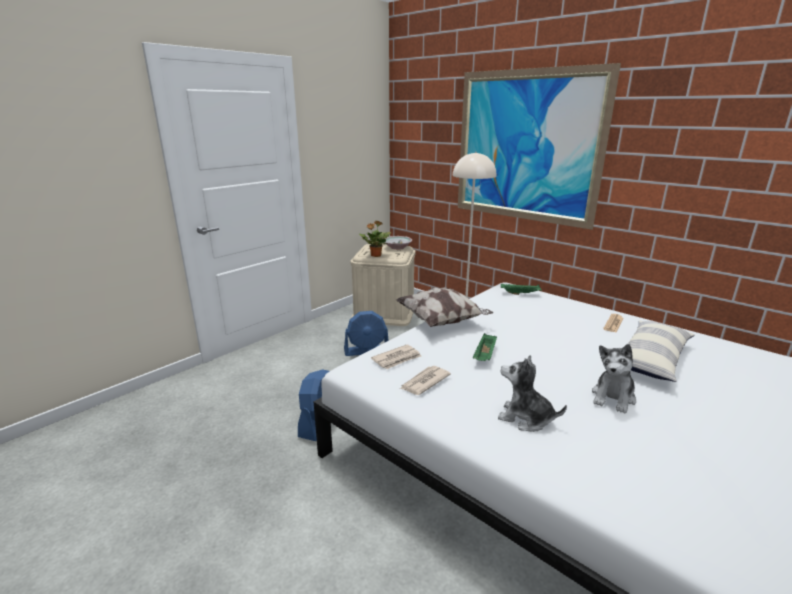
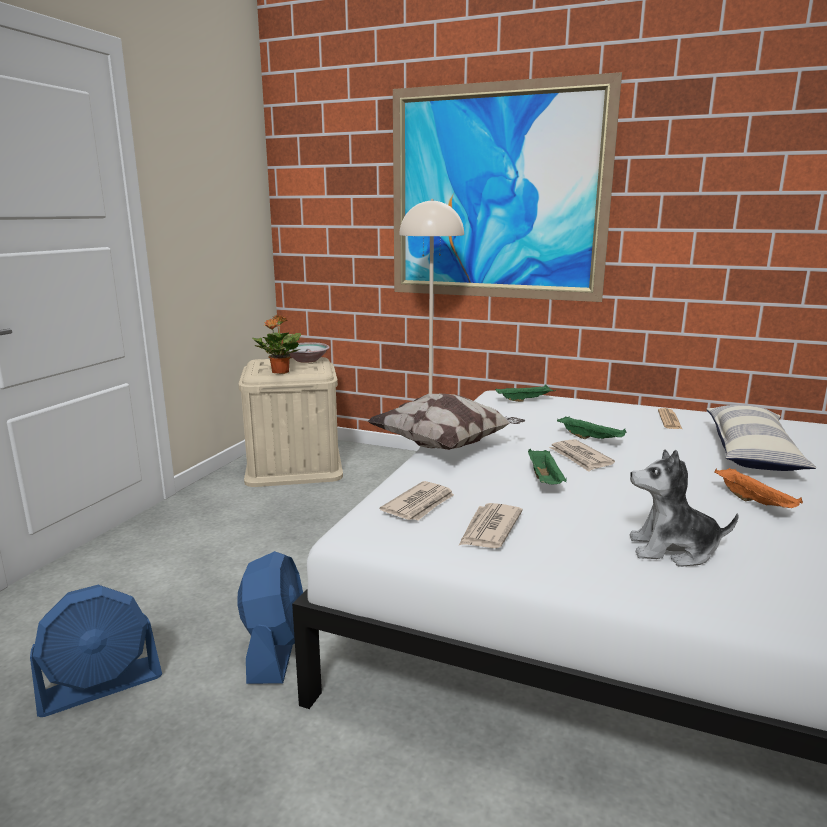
camera: 20 degrees left, 5 degrees down
(366, 350) = (295, 524): blue fan -> blue fan (101, 686)
(522, 343) = (580, 458): none -> newspaper
(542, 330) = (591, 439): none -> green tray
(613, 397) = (755, 502): plush toy -> orange tray

